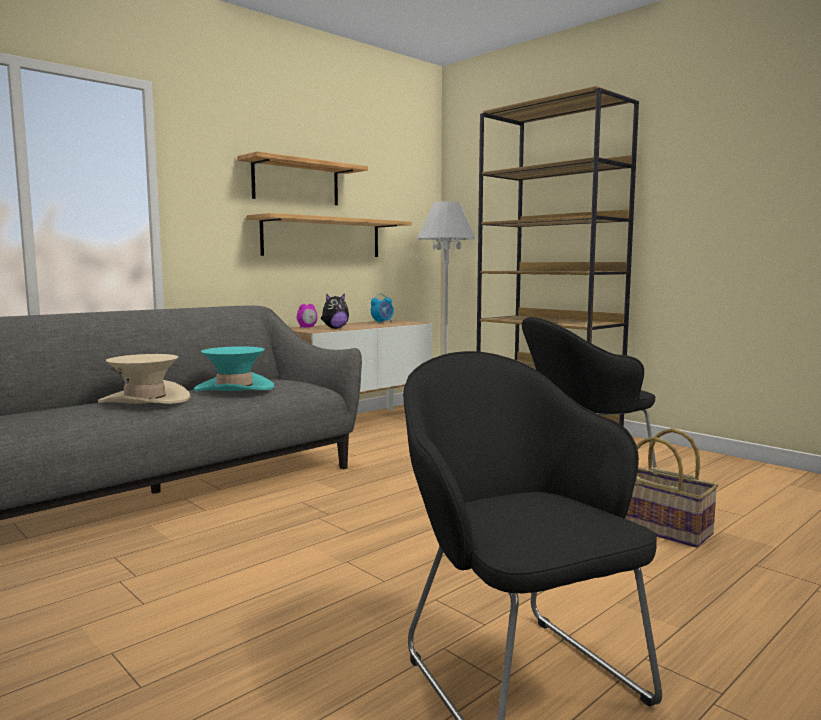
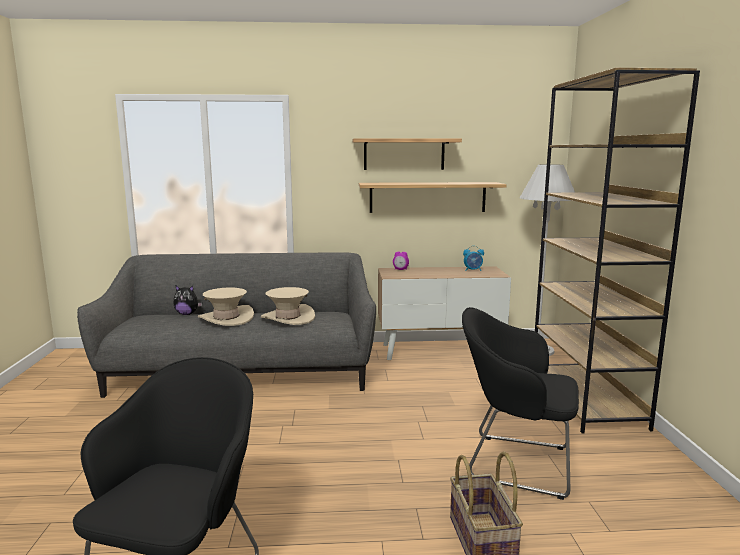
camera: 40 degrees right, 5 degrees up
(234, 388) = (288, 318): turquoise hat -> beige hat
(335, 328) = (414, 274): plush toy -> plush toy (187, 314)

